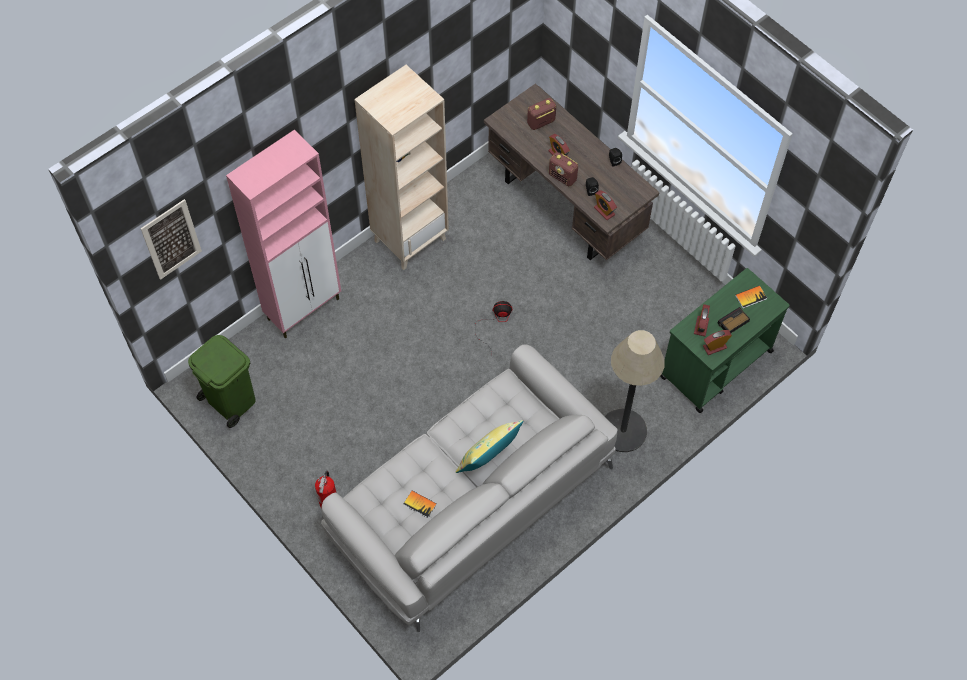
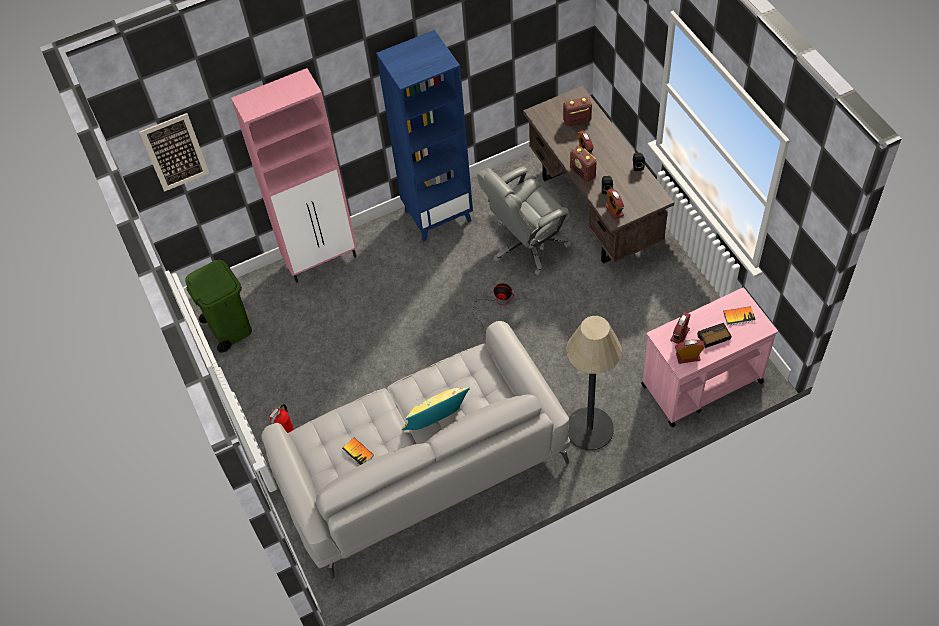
camera: 20 degrees right, 5 degrees down
(410, 239) = (438, 215): beige bookcase -> blue bookcase
(509, 254) = (526, 245): none -> grey office chair
(715, 364) = (701, 383): green cart -> pink cart

